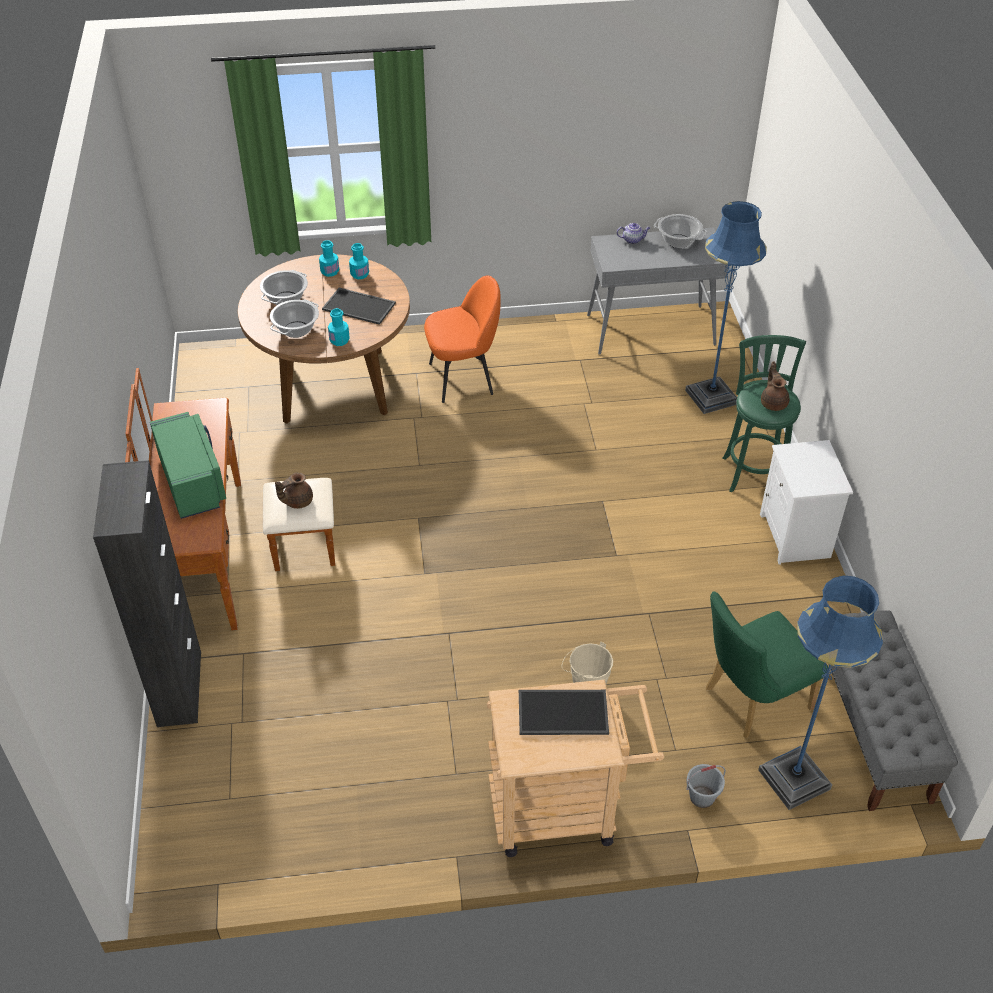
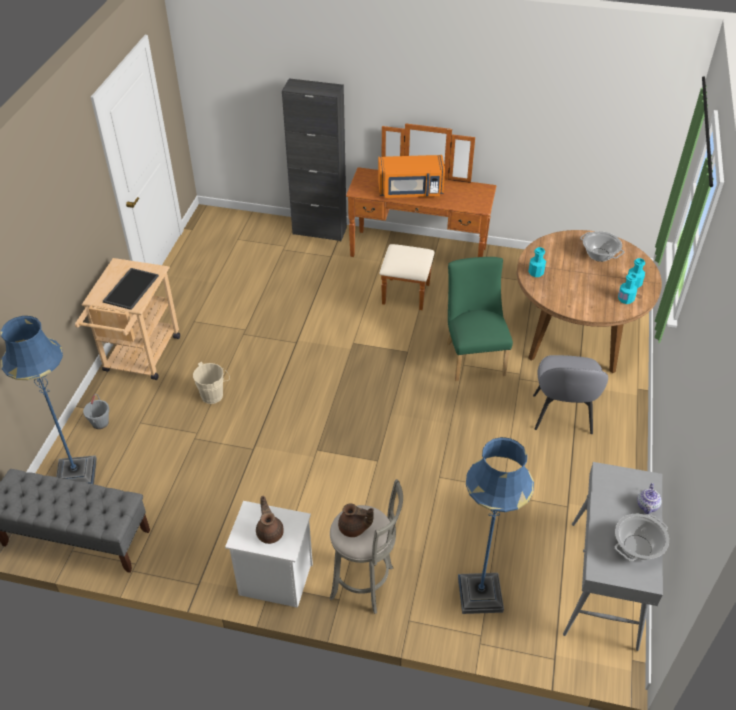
camera: 110 degrees right, 0 degrees up
(193, 482) = (410, 191): green microwave -> orange microwave
(296, 329) = (557, 254): cooking pot -> none
(297, 501) = (405, 257): brown teapot -> brown teapot (270, 532)
(360, 306) = (579, 291): tray -> none
(463, 378) = (562, 416): orange chair -> grey chair
(750, 700) = (147, 477): green chair -> green chair (473, 355)
(753, 471) = (365, 584): green stool -> grey stool

